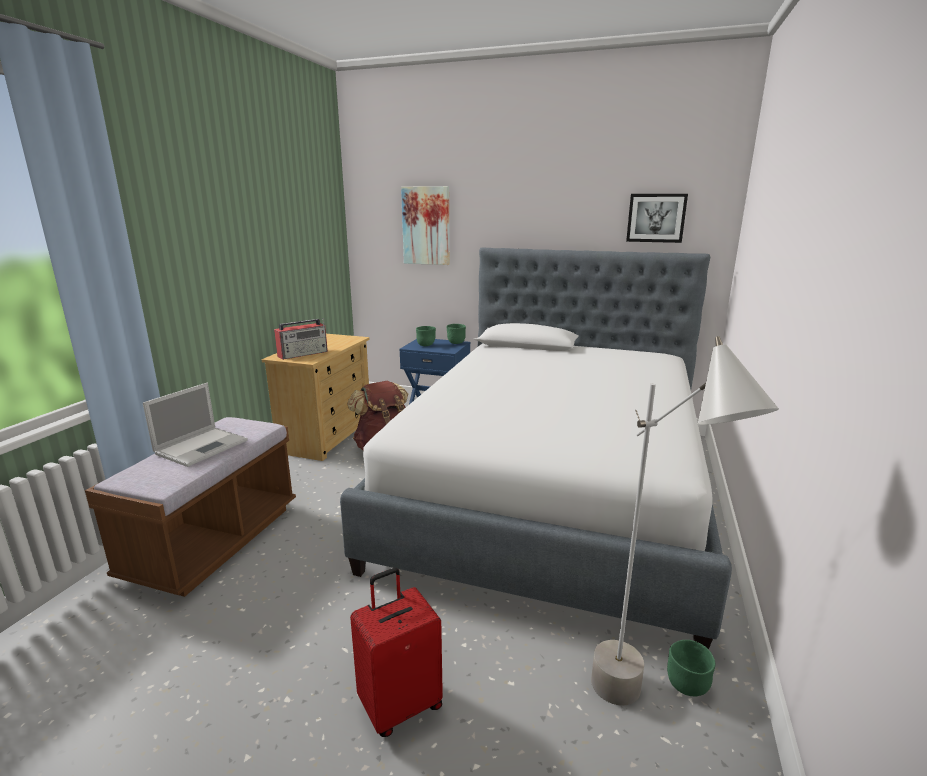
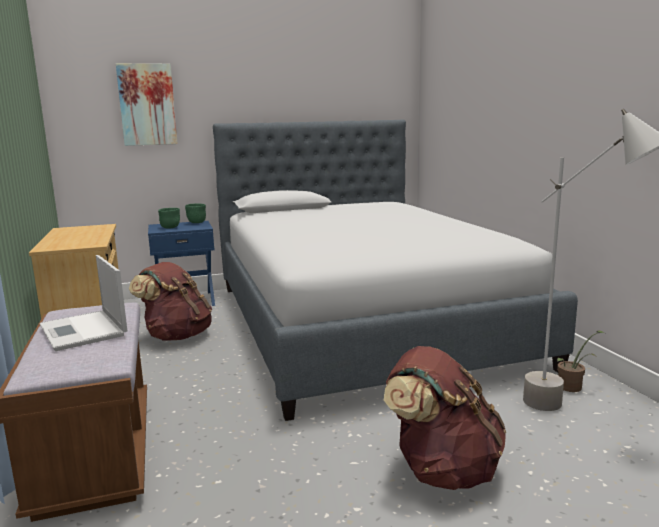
camera: 35 degrees left, 5 degrees down
(203, 446) = (84, 331): laptop -> laptop turned 150 degrees clockwise
(303, 354) = (73, 242): radio -> none
(400, 705) = (442, 470): red suitcase -> brown backpack
(656, 218) = (361, 93): picture -> none
(686, 684) = (573, 386): green bowl -> potted plant

